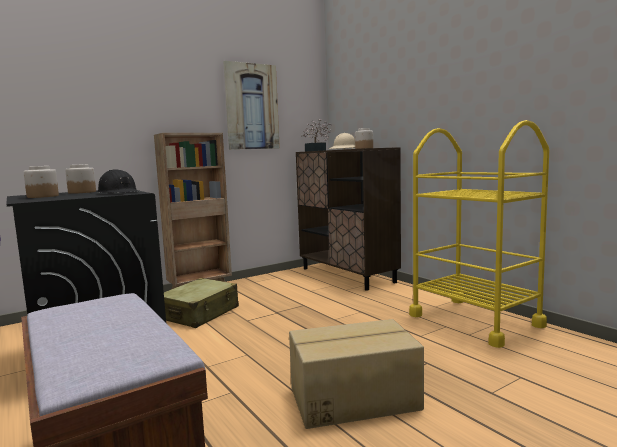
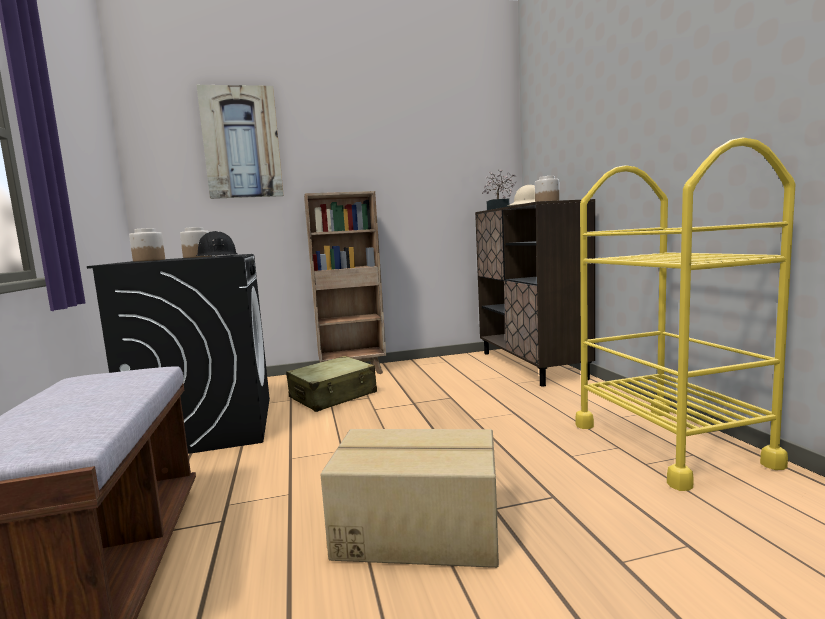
camera: 20 degrees right, 0 degrees up
(251, 107) = (420, 160): picture -> picture (242, 143)

